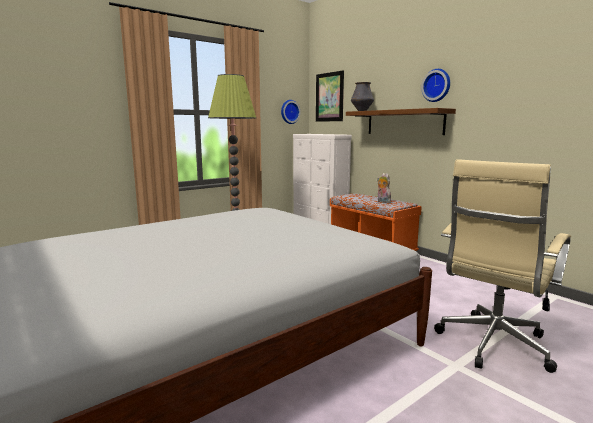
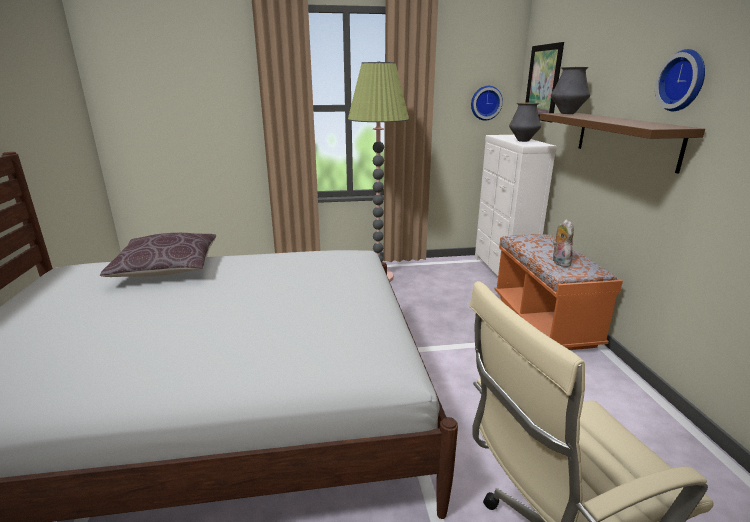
camera: 30 degrees right, 10 degrees up
(126, 231) = (167, 268): none -> brown pillow
(325, 134) = (523, 141): none -> vase

